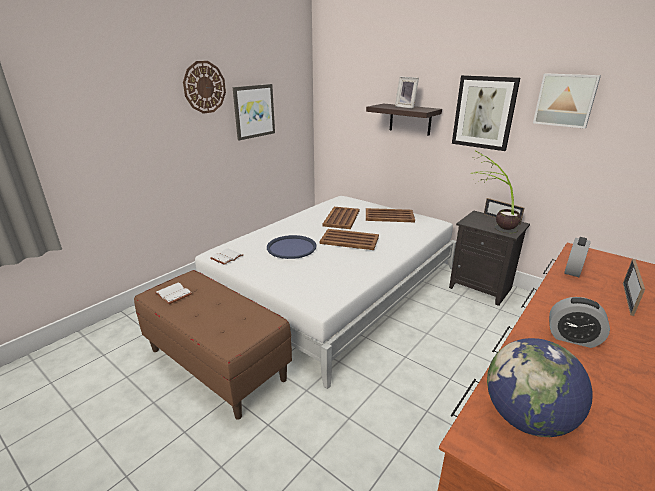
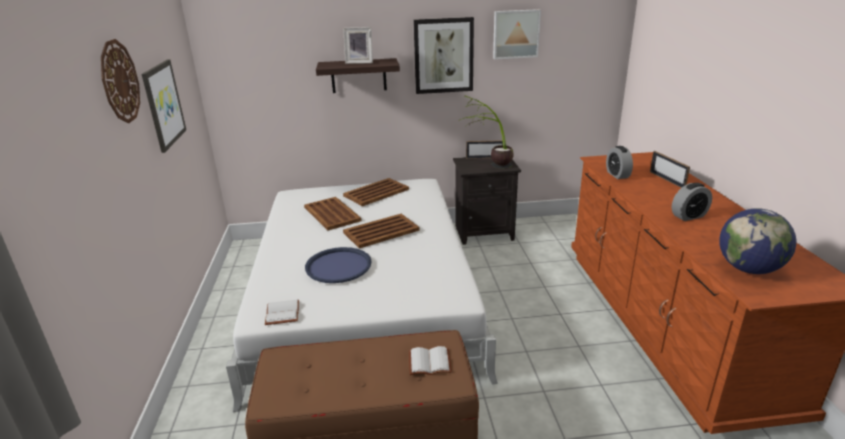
camera: 45 degrees left, 0 degrees up
(172, 294) = (294, 385): white book -> white book (429, 363)

